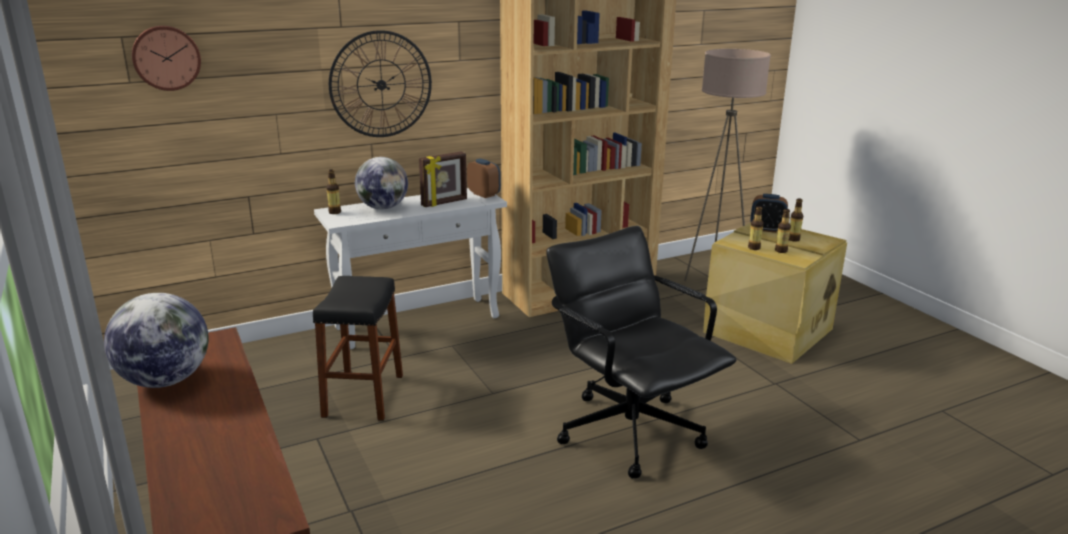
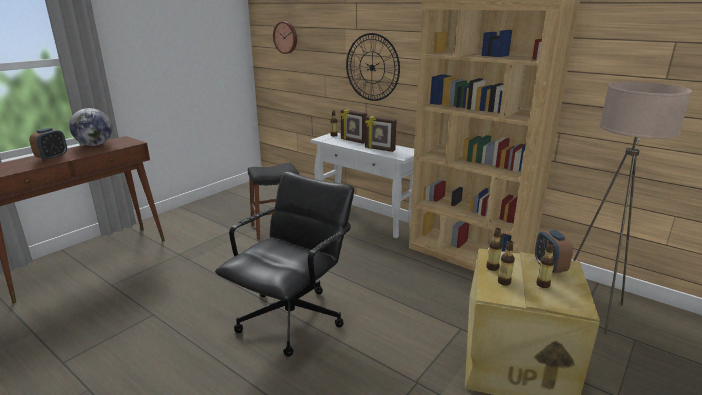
camera: 65 degrees right, 0 degrees up
(383, 208) = (353, 141): globe -> picture frame
(484, 194) = (408, 153): alarm clock -> alarm clock (52, 157)

